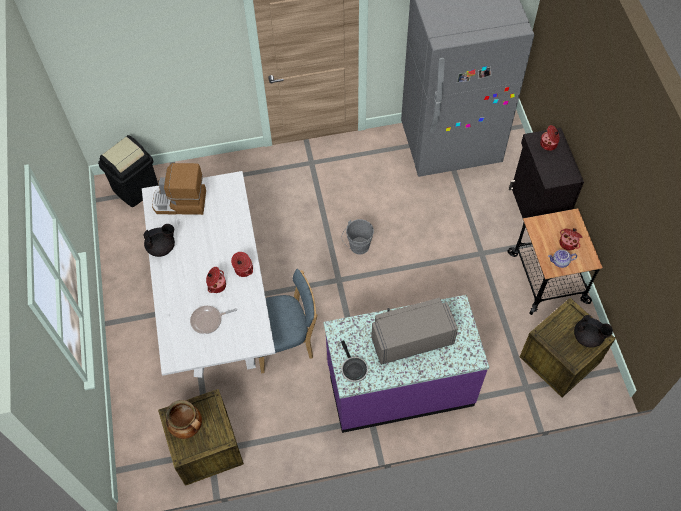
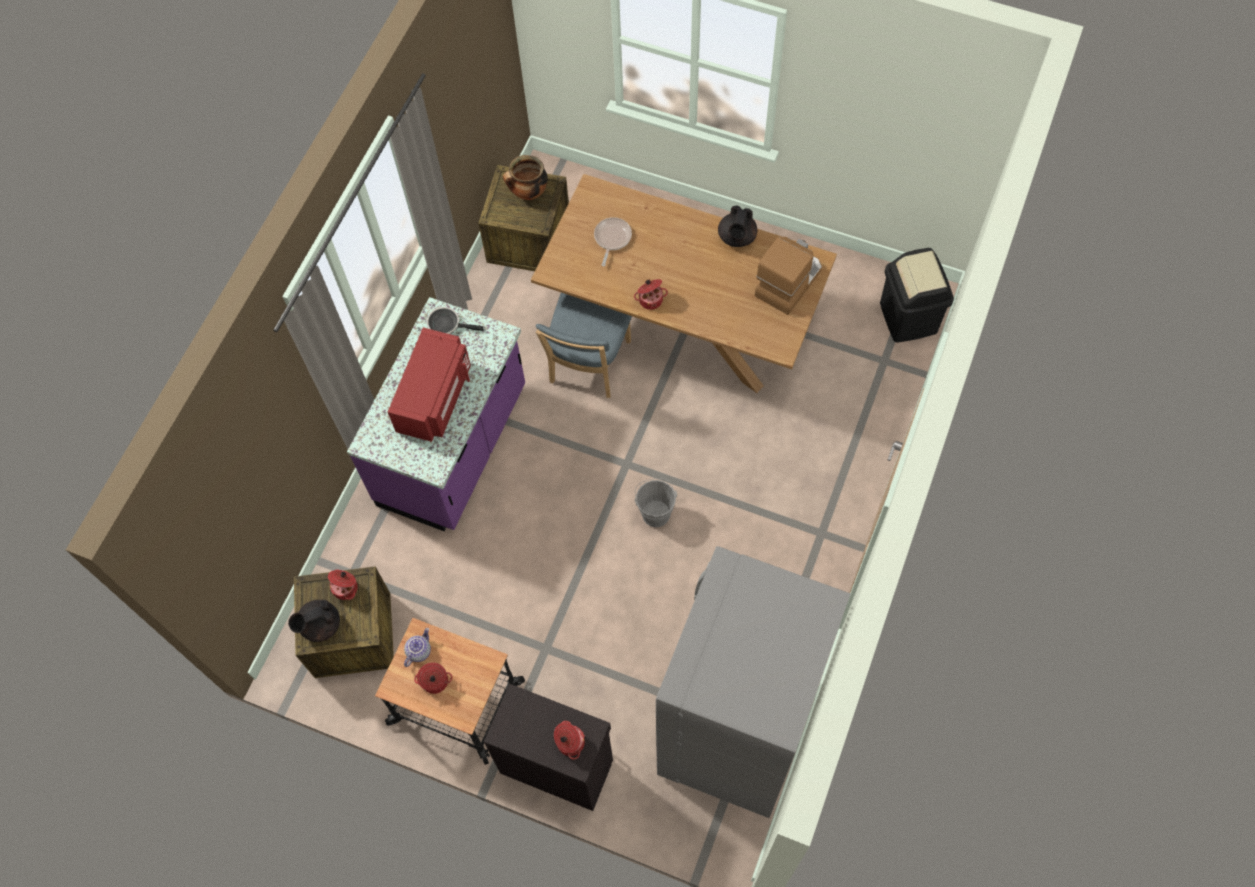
camera: 125 degrees right, 5 degrees up
(216, 285) = (650, 265): cooking pot -> cooking pot (346, 588)
(218, 306) = (681, 325): white dining table -> brown dining table
(411, 339) = (435, 397): grey microwave -> red microwave

